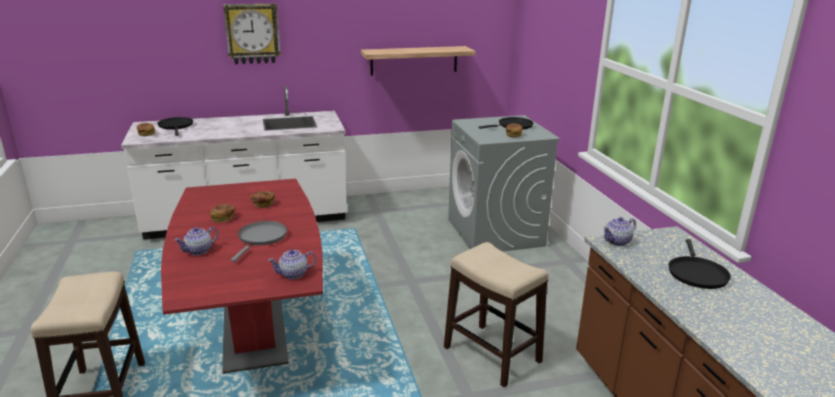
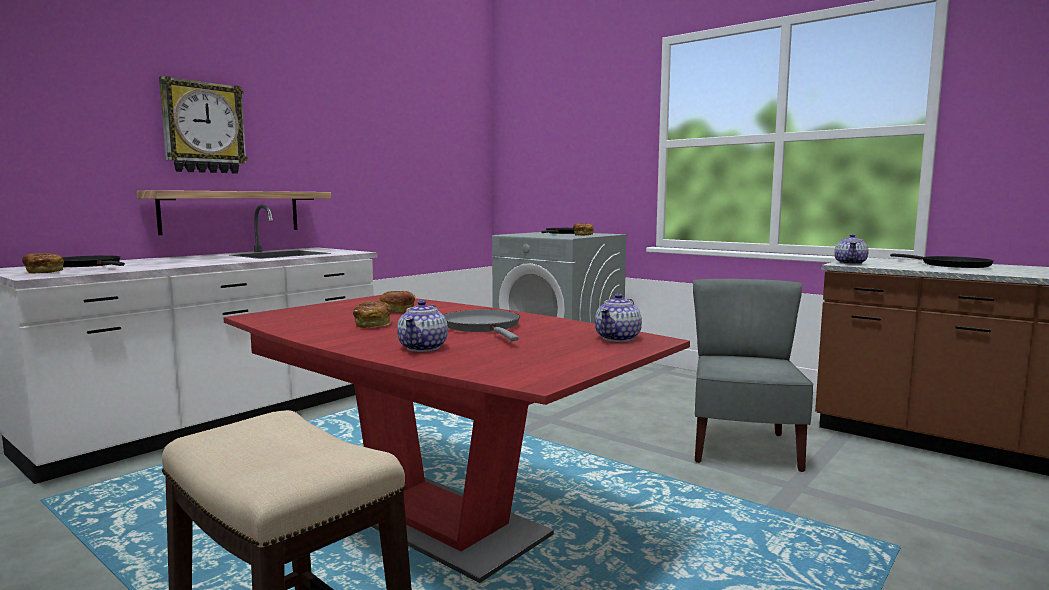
camera: 35 degrees left, 15 degrees down
(414, 60) = (403, 183): shelf -> shelf (231, 212)
(493, 355) = (743, 448): stool -> grey chair

